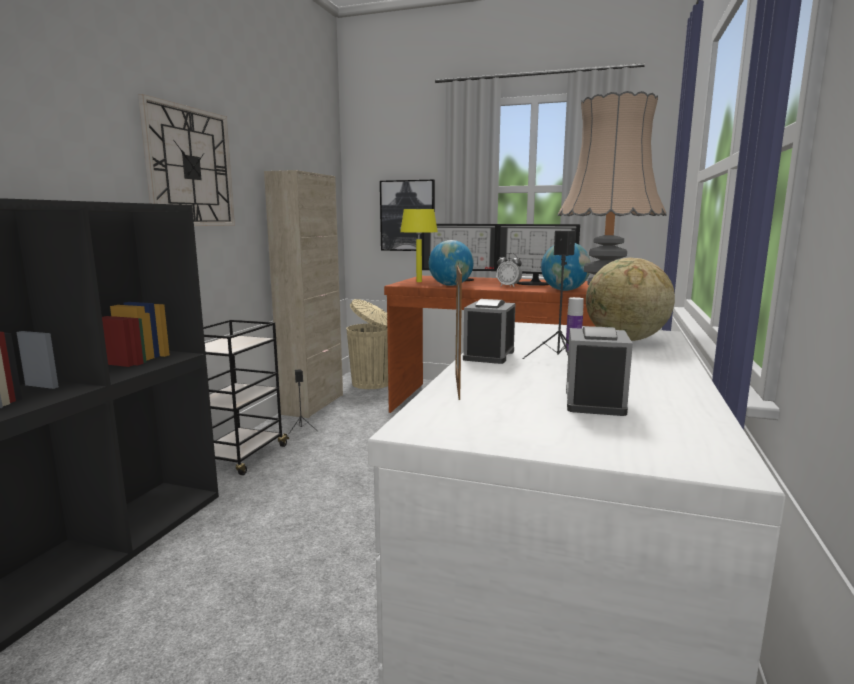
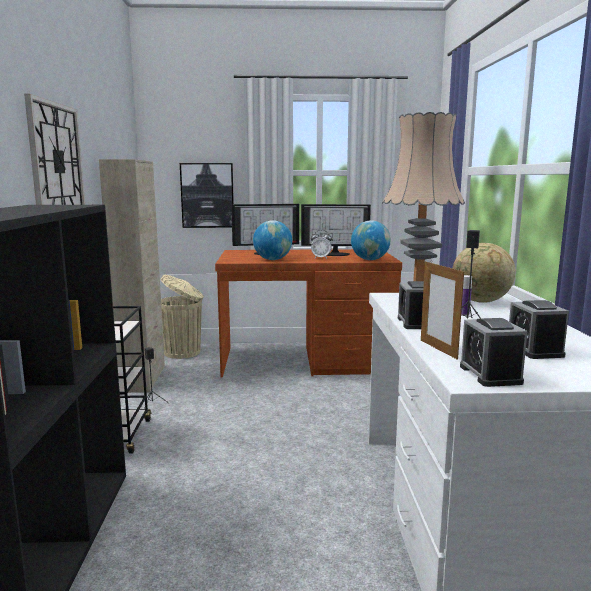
camera: 20 degrees left, 0 degrees up
(418, 281) = (237, 257): yellow table lamp -> none
(467, 423) = (490, 374): none -> alarm clock

